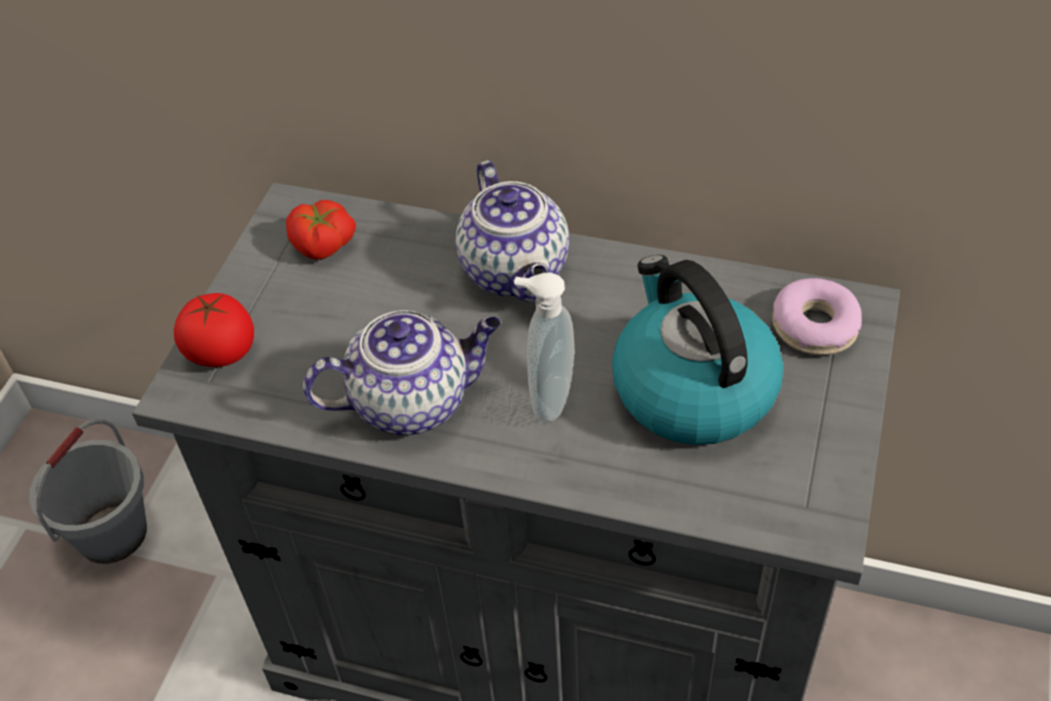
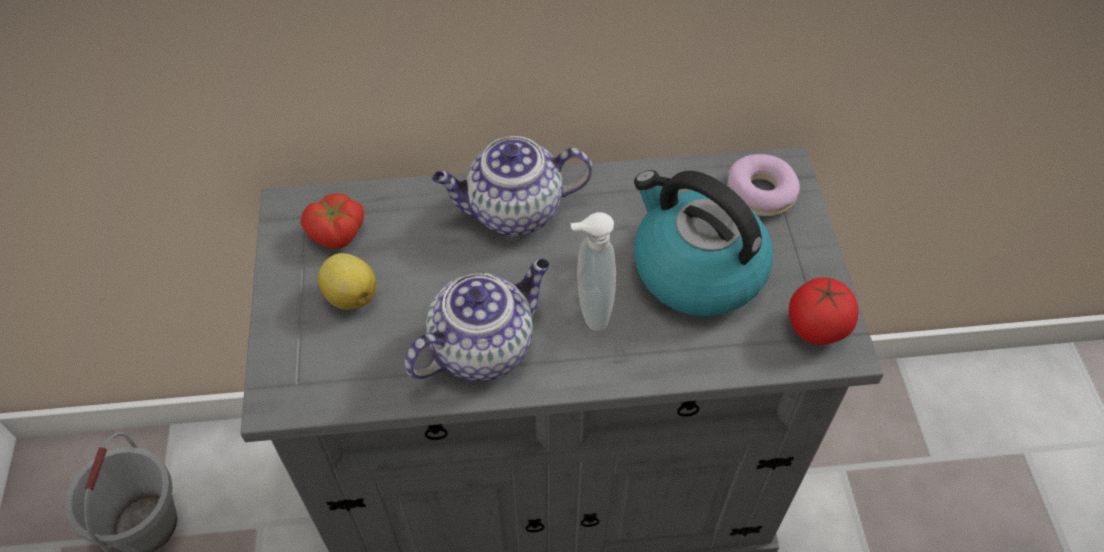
camera: 25 degrees left, 5 degrees up
(221, 351) = (295, 353): tomato -> tomato (816, 326)
(305, 310) = (350, 295): none -> lemon
(517, 272) = (513, 212): teapot -> teapot turned 120 degrees clockwise

